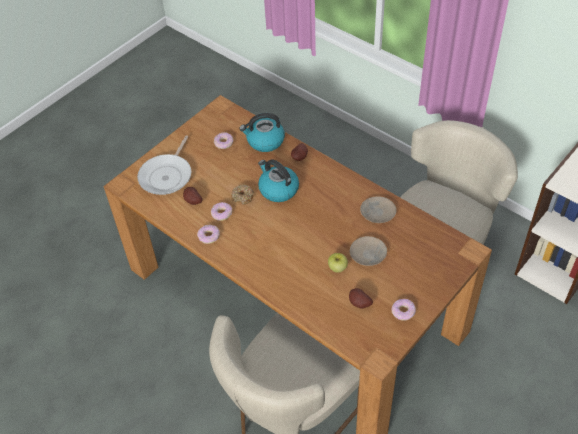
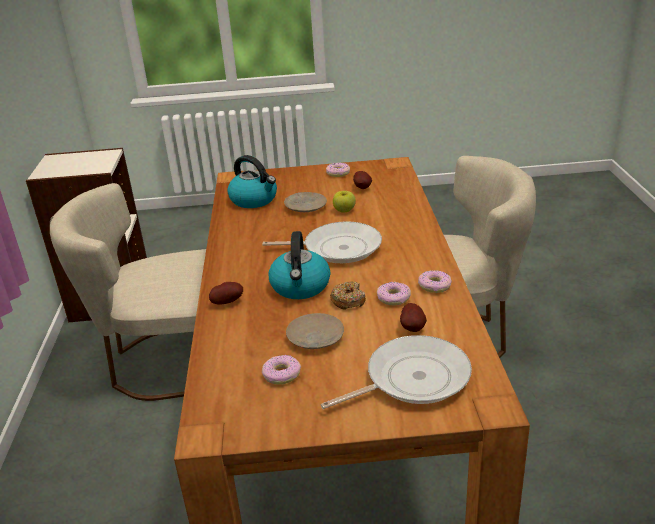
camera: 135 degrees left, 20 degrees down
(265, 141) = (232, 343): kettle -> kettle (254, 200)
(296, 230) = (337, 248): none -> frying pan
(377, 213) = (248, 225): beige plate -> beige plate (315, 338)

